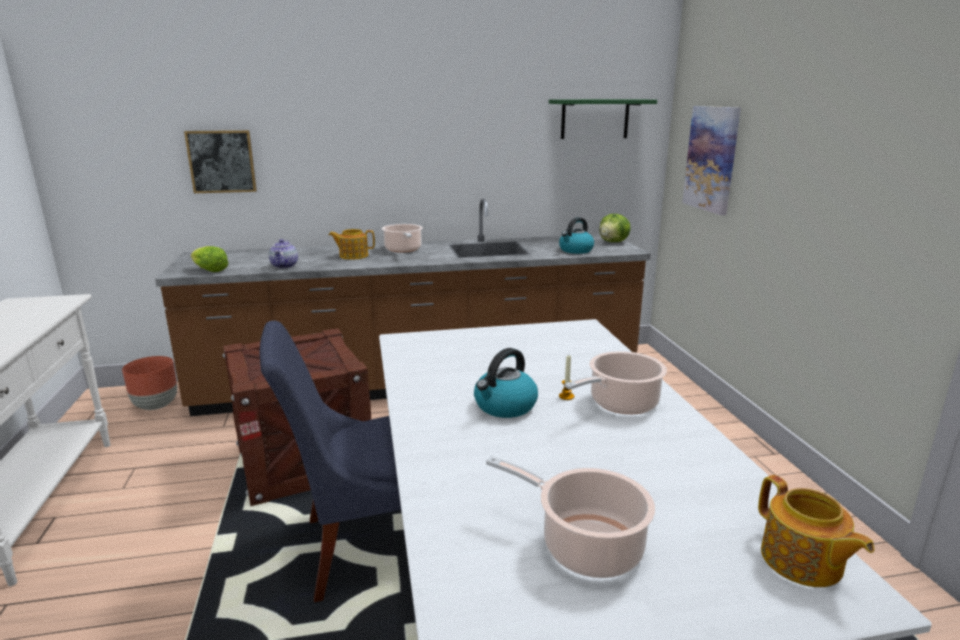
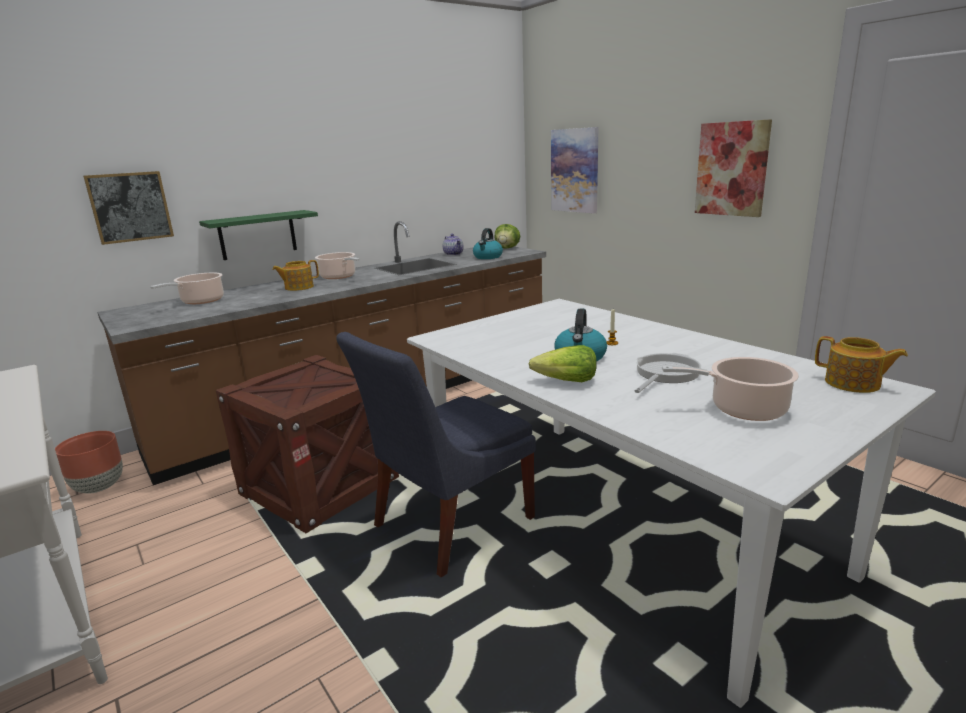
camera: 25 degrees left, 0 degrees up
(209, 270) = (163, 320): lettuce -> lettuce (566, 381)
(285, 266) = (242, 304): teapot -> teapot (453, 254)
(565, 459) = (665, 374): none -> frying pan
(595, 119) = (471, 145): green shelf -> green shelf (257, 235)
(620, 403) = (651, 339): cooking pot -> cooking pot (200, 301)
(880, 184) = (732, 169): none -> picture

